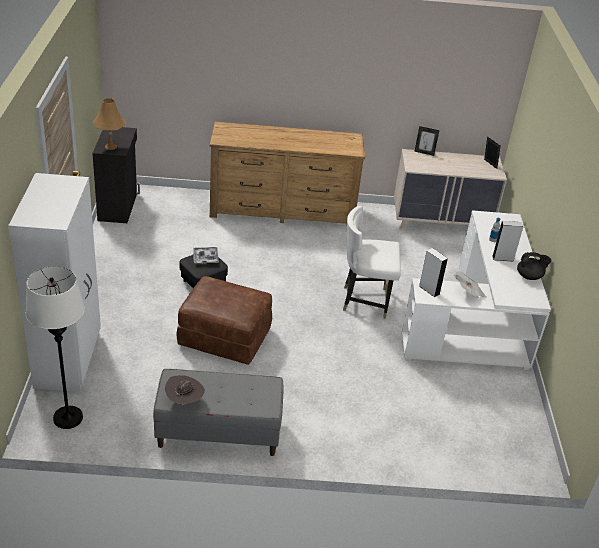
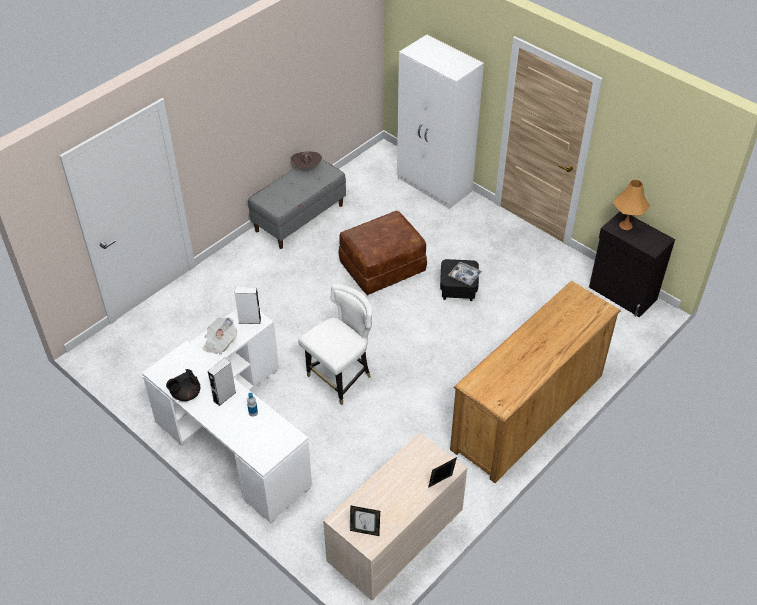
camera: 135 degrees right, 10 degrees up
(68, 418) = (380, 165): white floor lamp -> none

